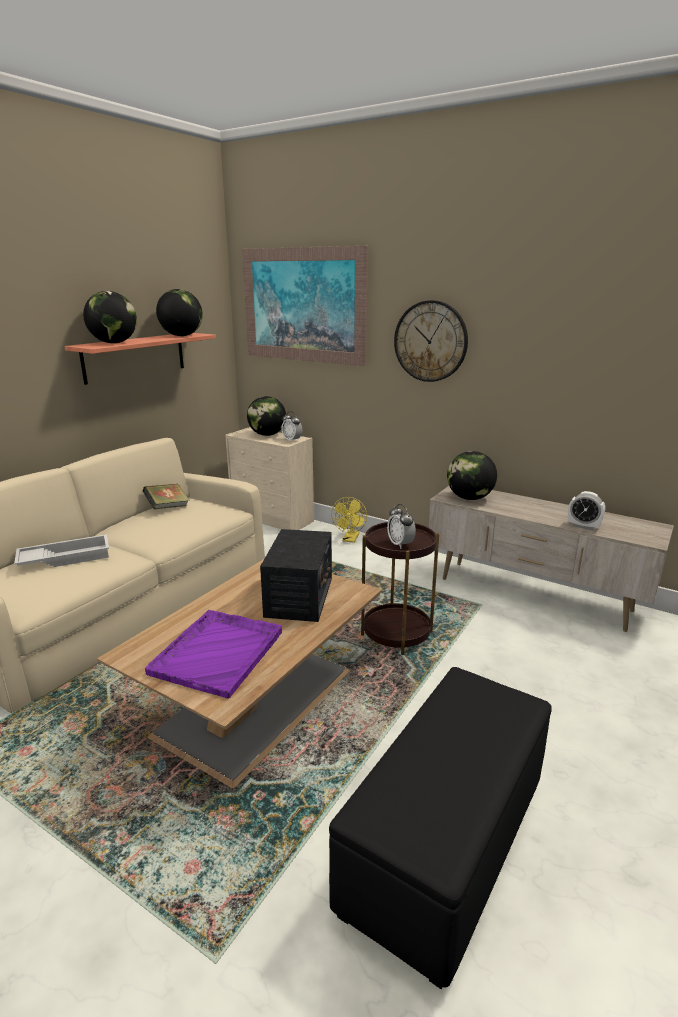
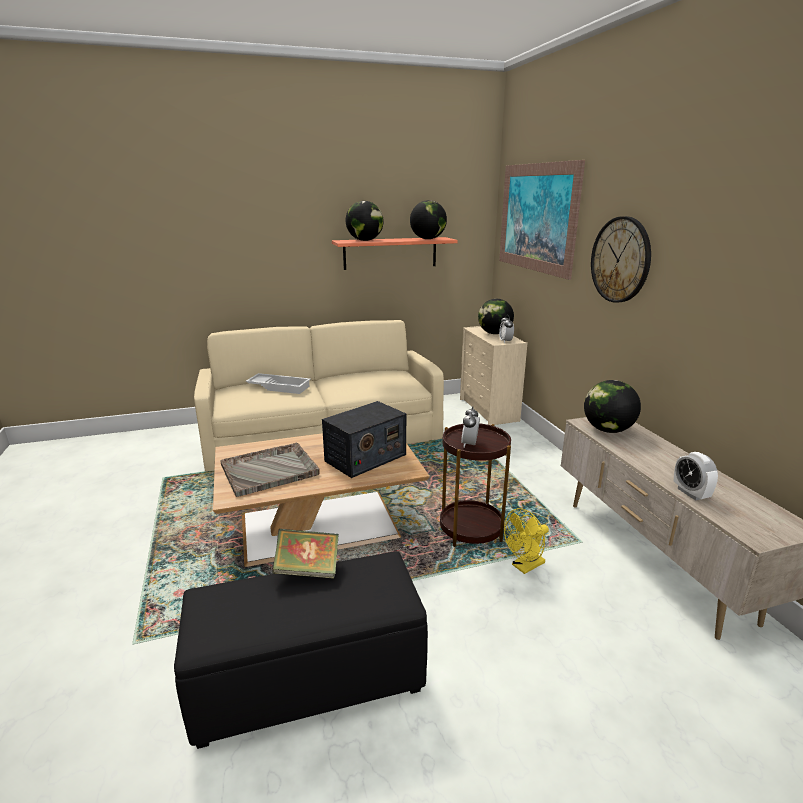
camera: 40 degrees right, 0 degrees up
(167, 508) = (377, 373): book -> book (308, 570)
(218, 652) = (270, 470): purple tray -> grey tray
(350, 539) = (532, 445): yellow fan -> yellow fan (524, 566)

